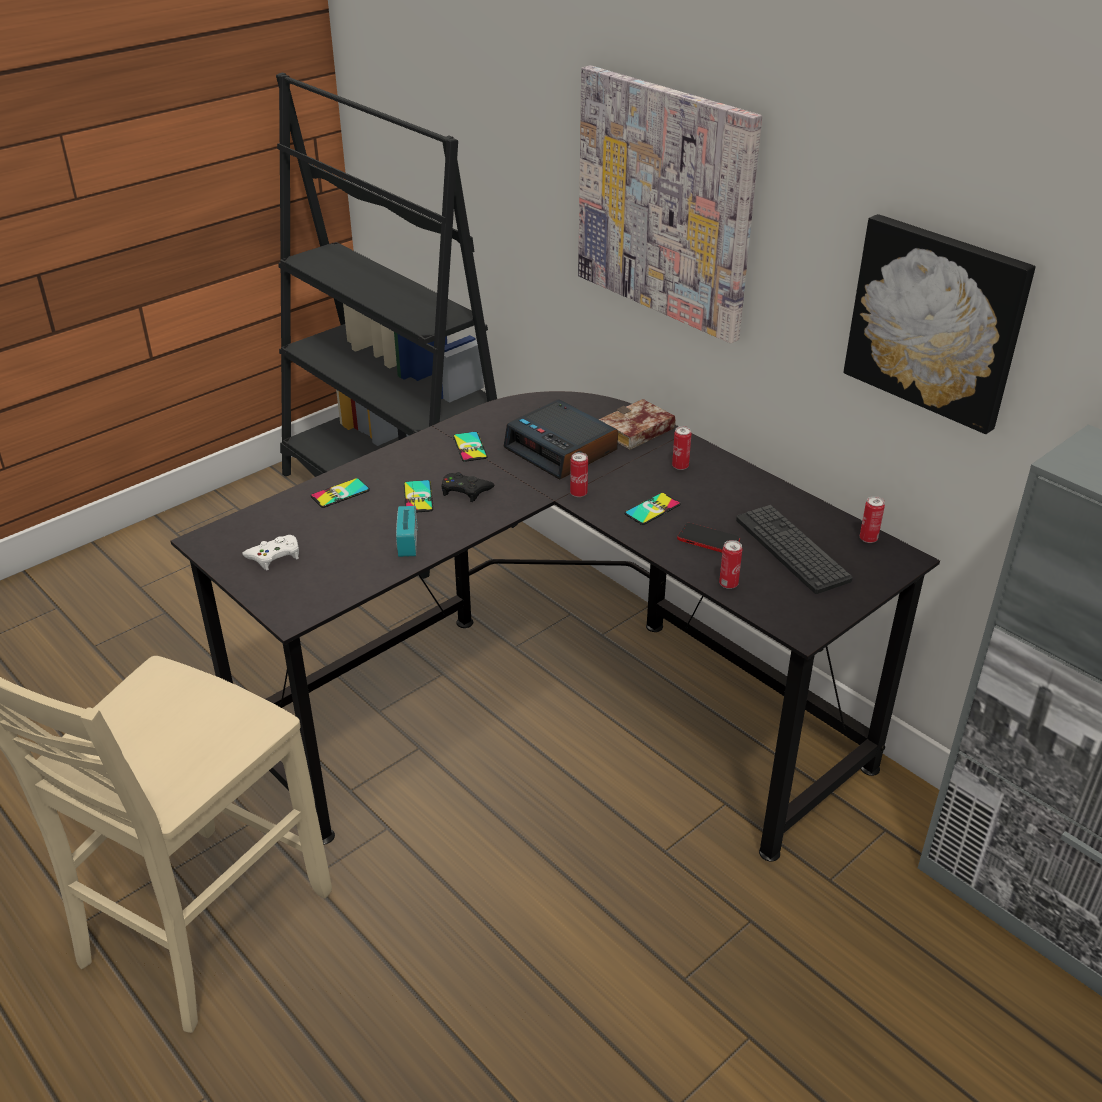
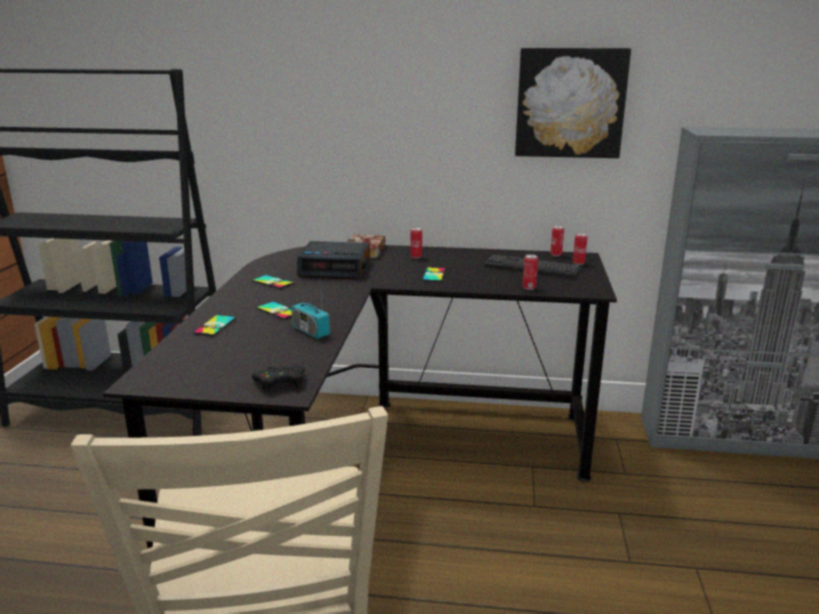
camera: 40 degrees left, 15 degrees down
(274, 556) = (218, 369): white game controller -> none
(465, 491) = (306, 299): black game controller -> black game controller (280, 382)
(578, 493) = (380, 281): can -> can (578, 263)
(665, 202) = (351, 89): picture -> none
(708, 539) = (485, 276): phone -> none

